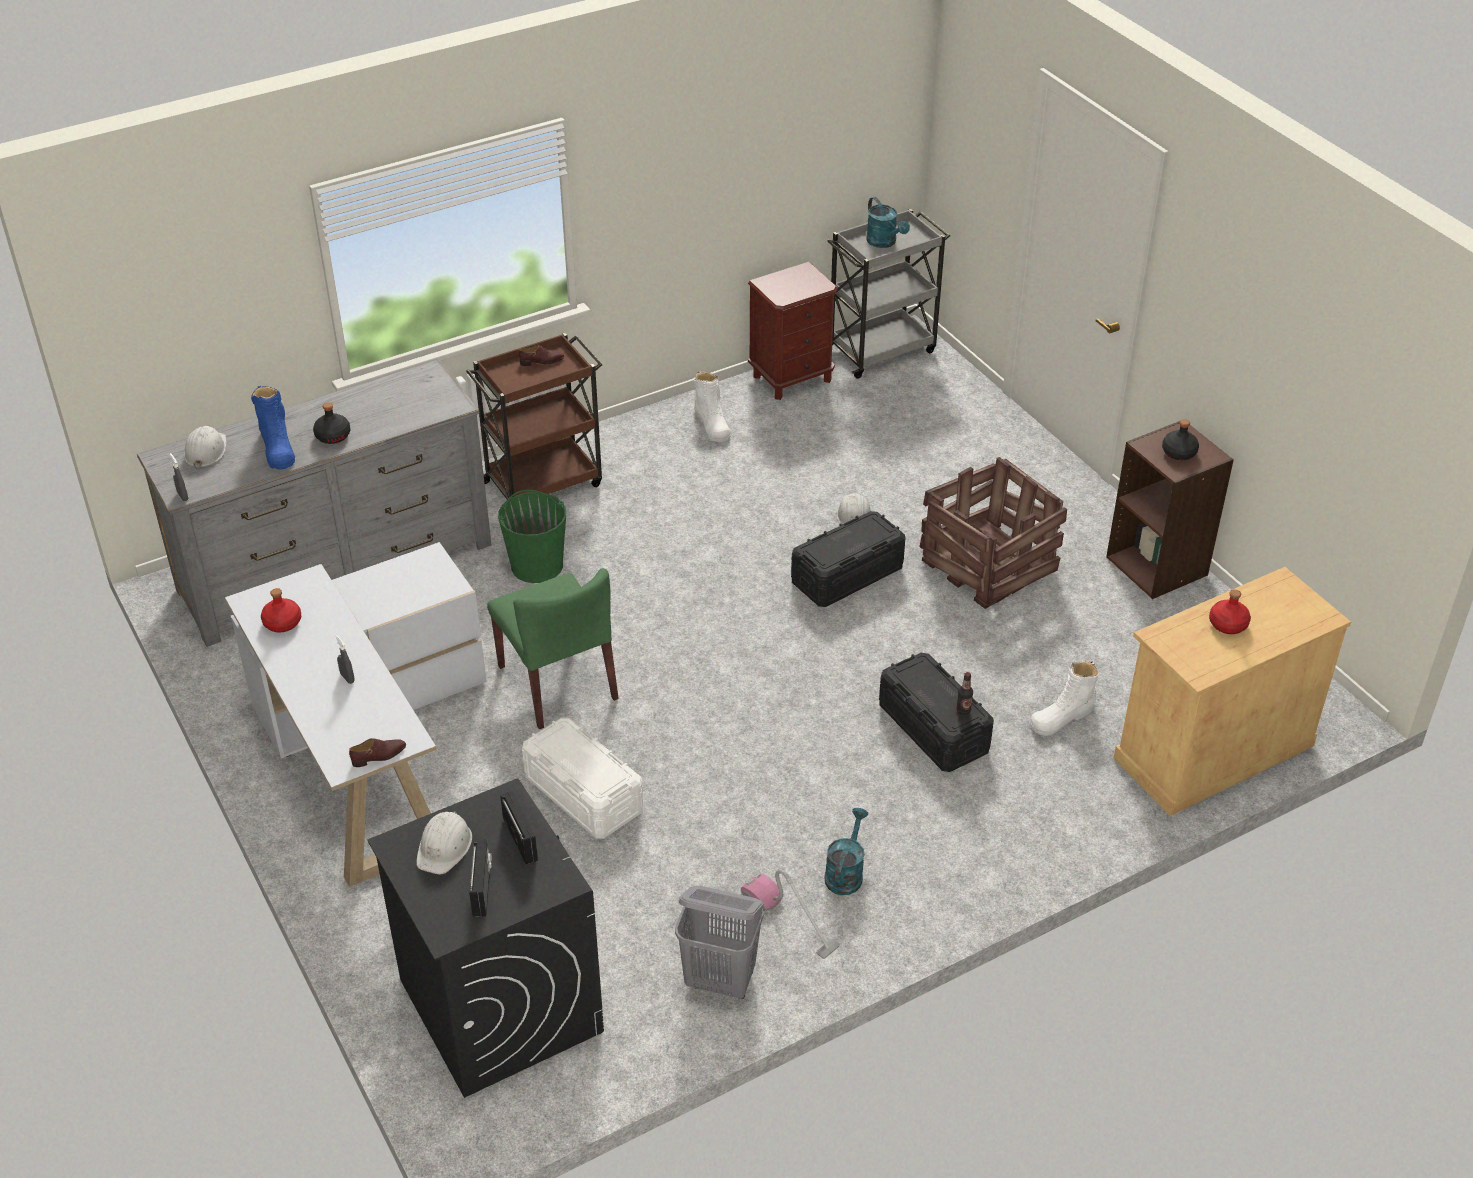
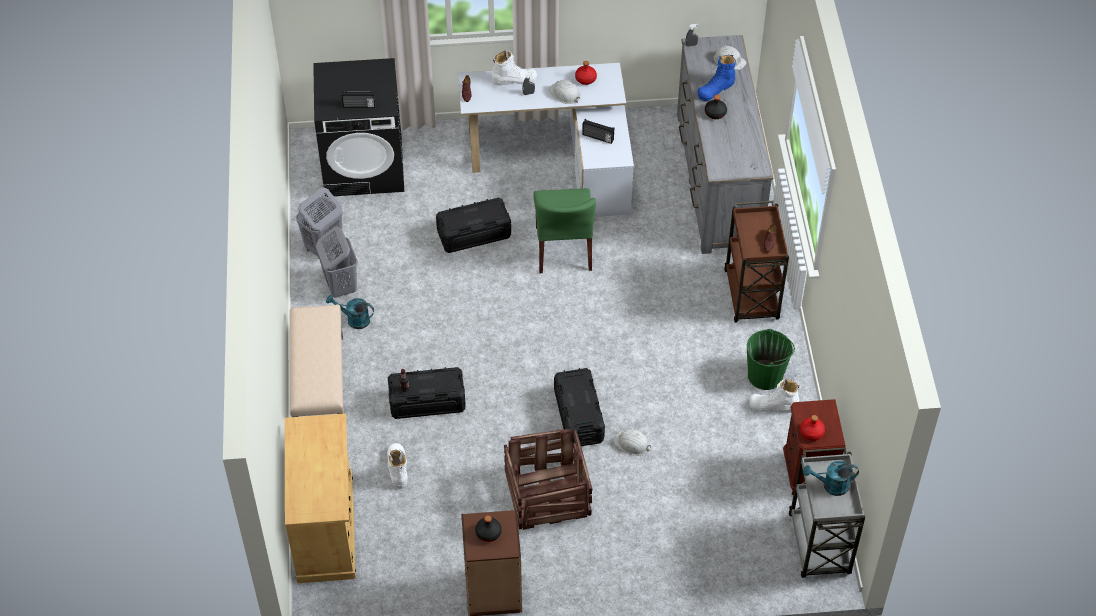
camera: 115 degrees right, 10 degrees up
(277, 448) = (716, 89): blue boot -> blue boot turned 45 degrees counterclockwise
(319, 706) = (514, 79): none -> white boot
(444, 846) = (372, 80): white hard hat -> white hard hat (565, 94)
(483, 889) = (339, 86): radio -> radio (597, 137)
(537, 565) = (671, 269): green bucket -> green bucket (765, 375)
(558, 683) = (563, 249): green chair -> green chair turned 90 degrees counterclockwise
(583, 794) = (474, 234): white storage box -> black storage box
(789, 919) = (340, 286): vacuum cleaner -> grey laundry basket
(845, 873) = (354, 320): turquoise watering can -> turquoise watering can turned 150 degrees clockwise
(997, 860) = (319, 386): none -> beige bench
(1228, 625) = (321, 461): red bottle -> red bottle (811, 432)

